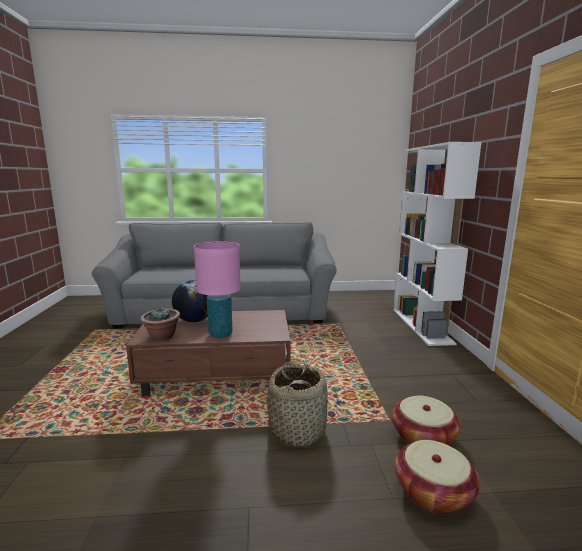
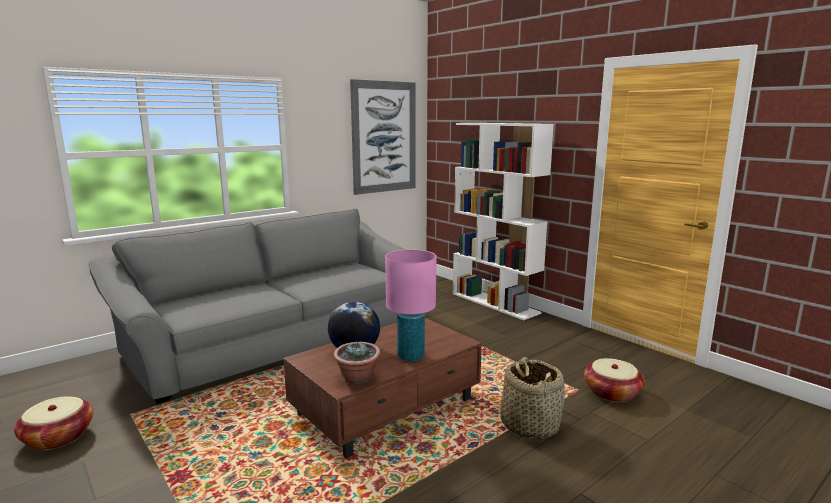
camera: 35 degrees left, 0 degrees up
(359, 166) = (384, 137): none -> picture
(433, 492) = (662, 425): basket -> basket (58, 437)

